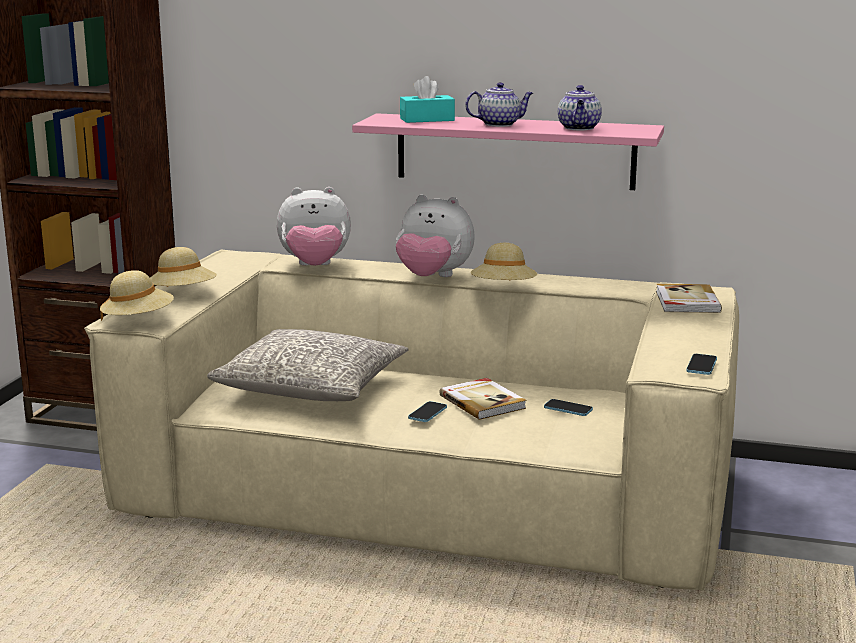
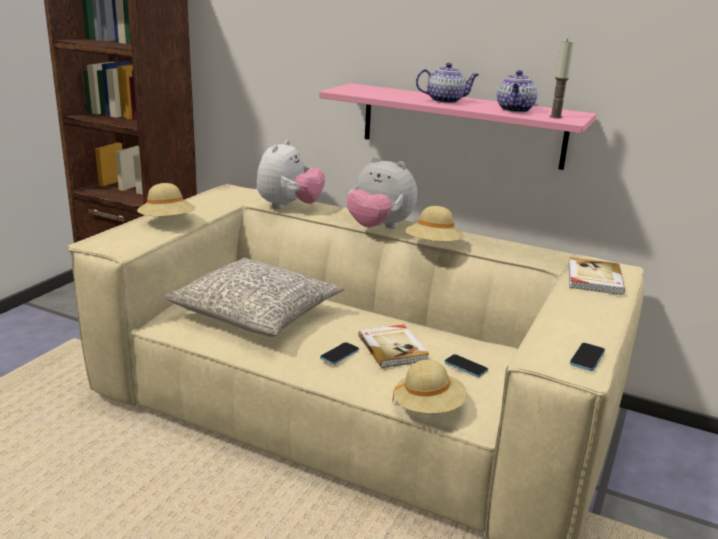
camera: 10 degrees right, 5 degrees up
(138, 320) = (113, 244): beige hat -> beige hat (428, 408)
(315, 266) = (289, 207): plush toy -> plush toy turned 75 degrees counterclockwise
(427, 119) = (386, 91): turquoise tissue box -> none
(625, 132) = (555, 117): none -> candle

